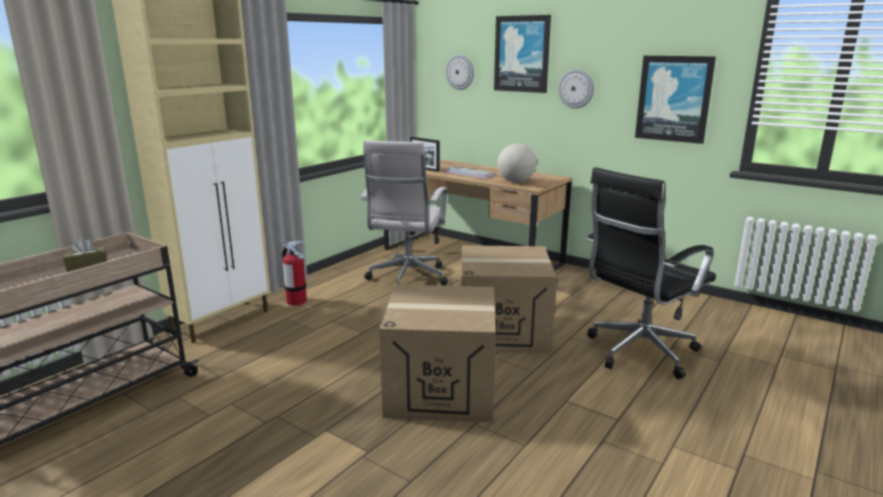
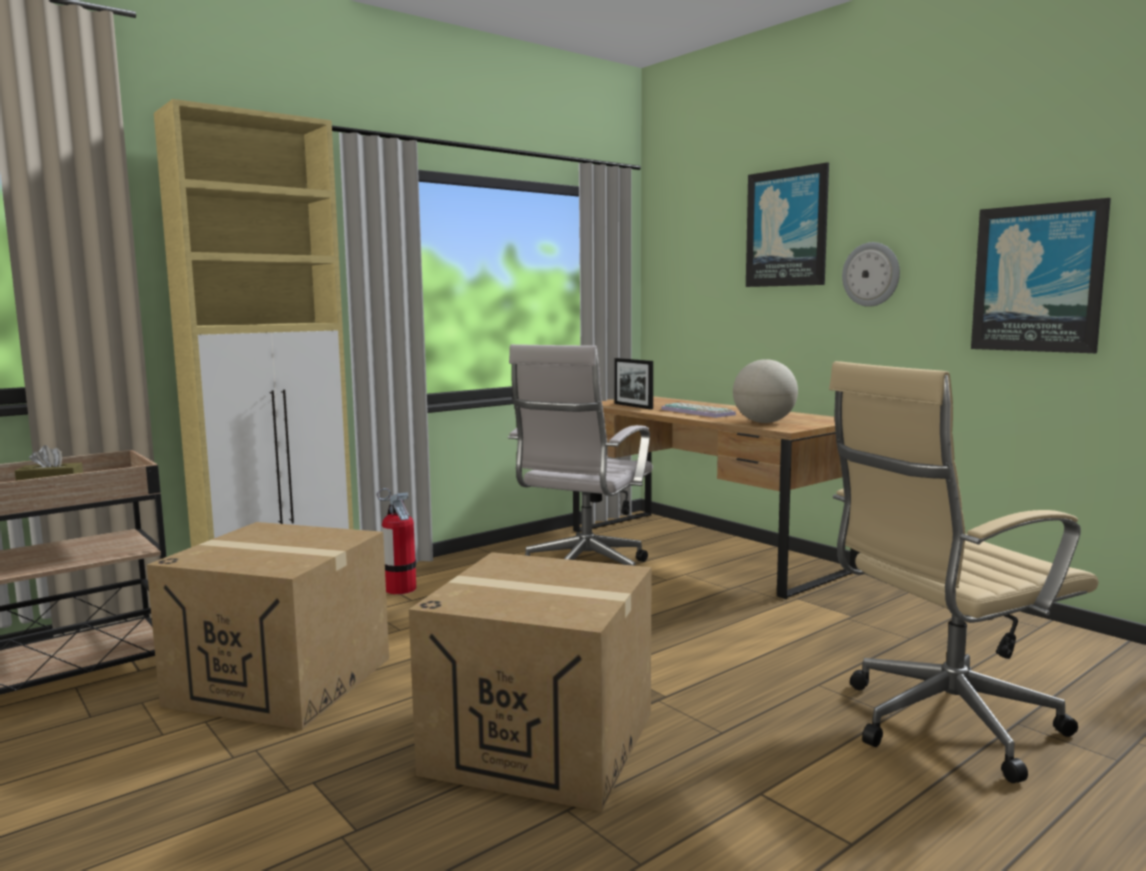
camera: 15 degrees right, 10 degrees down
(460, 72) = (699, 264): wall clock -> none
(503, 331) = (700, 662): cardboard box -> cardboard box (282, 681)
(637, 353) = (941, 725): black office chair -> beige office chair

